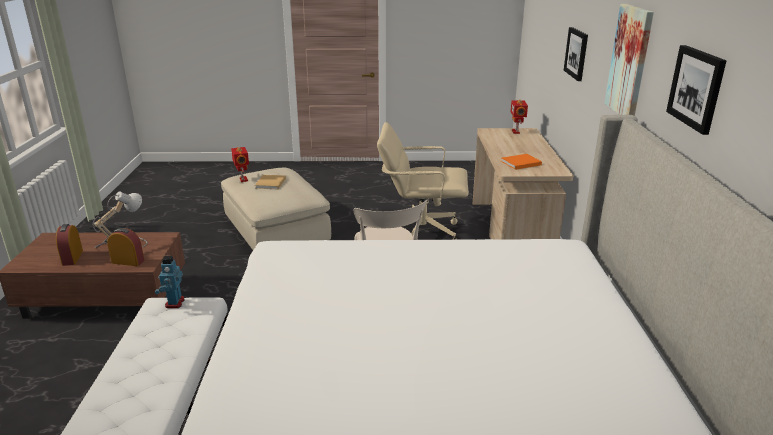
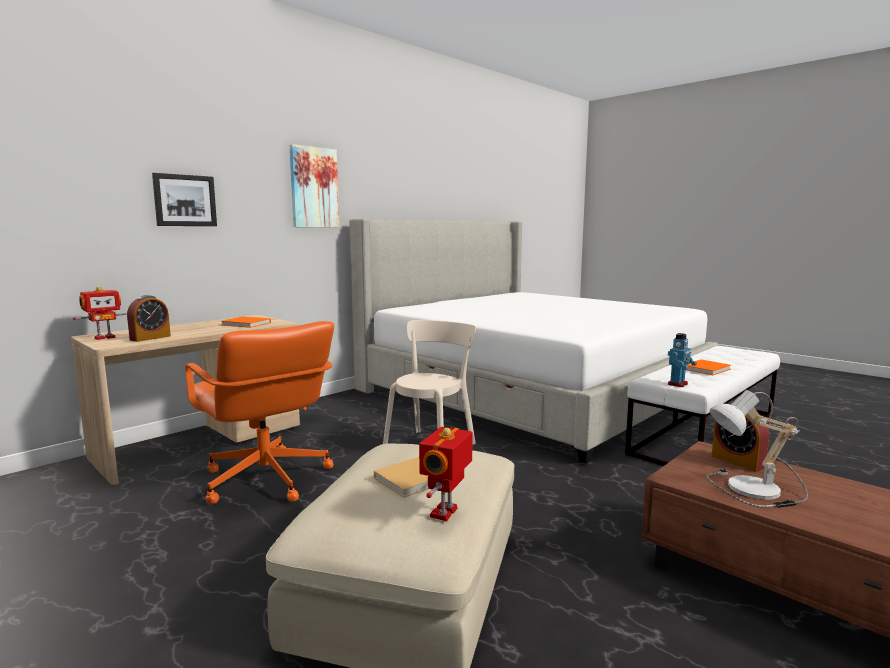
camera: 135 degrees left, 15 degrees down
(72, 258) = (846, 496): alarm clock -> alarm clock (150, 338)
(145, 360) = (707, 369): none -> orange book
(420, 232) = (265, 480): beige office chair -> orange office chair
(696, 88) = (393, 188): picture -> none

